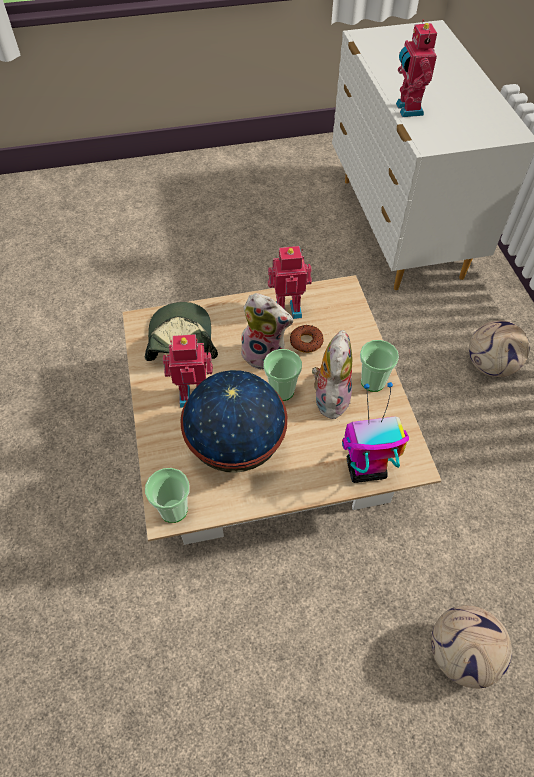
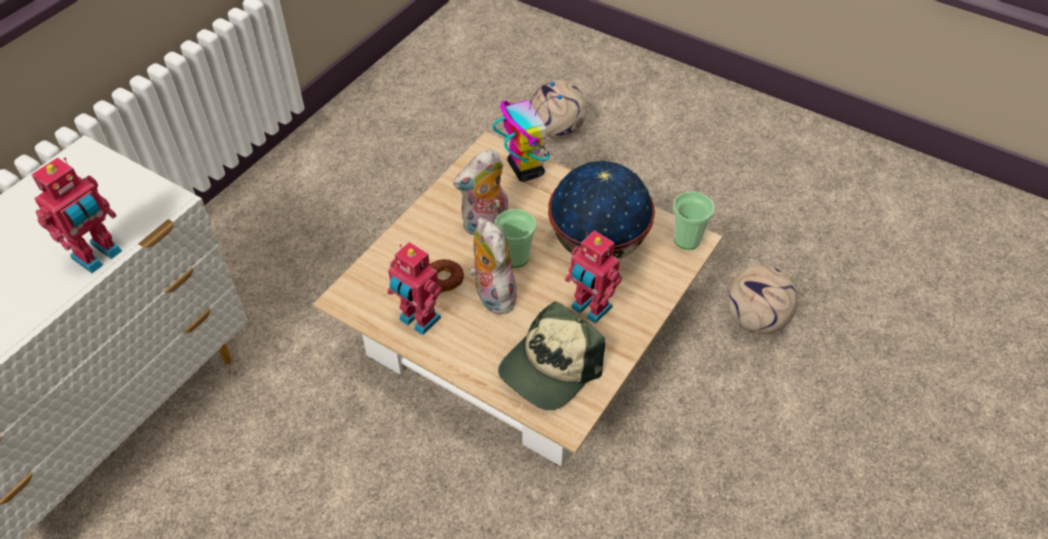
camera: 135 degrees left, 5 degrees down
(364, 469) = (525, 169): toy robot -> toy robot turned 150 degrees counterclockwise
(373, 381) = (438, 211): cup -> none
(491, 365) = (278, 234): football -> football (754, 319)

